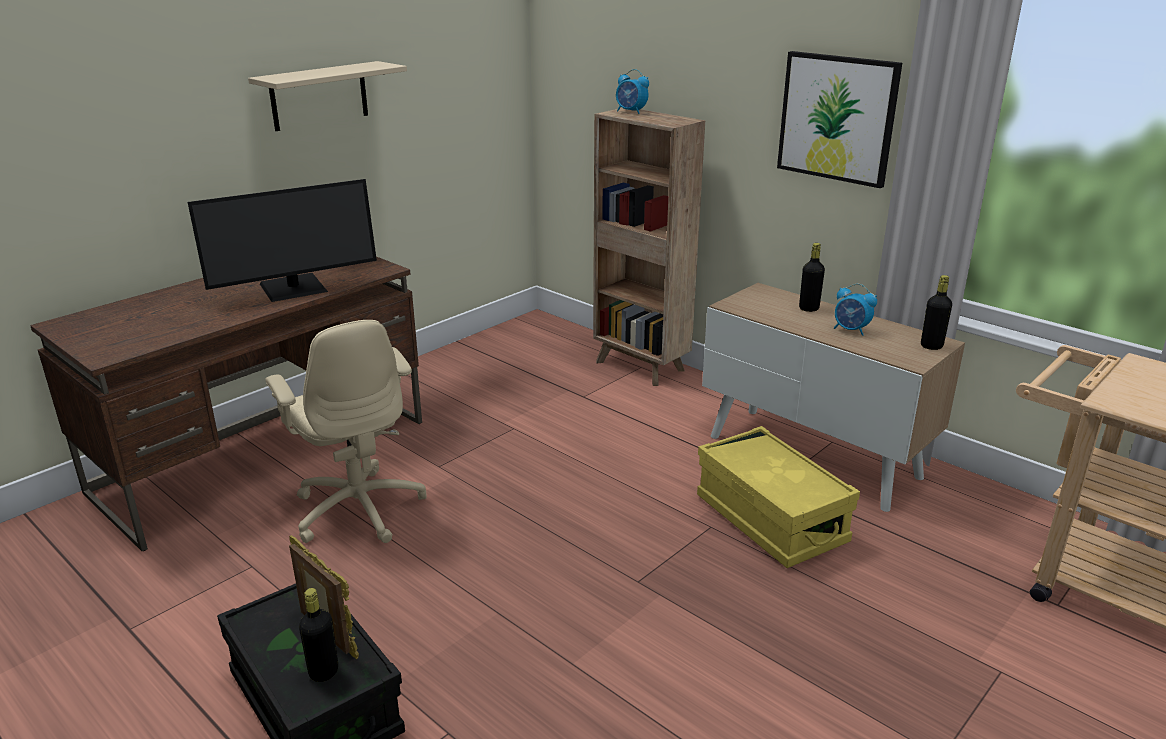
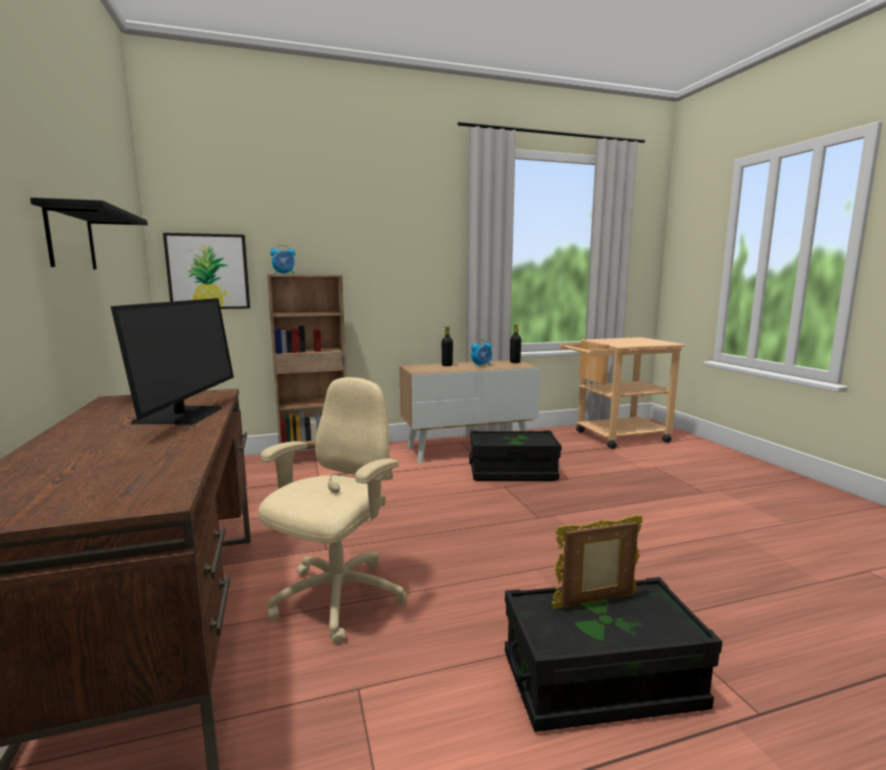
camera: 60 degrees left, 15 degrees down
(319, 96) = (71, 239): beige shelf -> black shelf
(323, 672) = (644, 613): black bottle -> none
(359, 508) = (336, 599): beige office chair -> beige office chair turned 60 degrees counterclockwise
(770, 520) = (512, 472): yellow storage box -> black storage box
(837, 118) = (421, 263): picture -> picture (208, 272)

